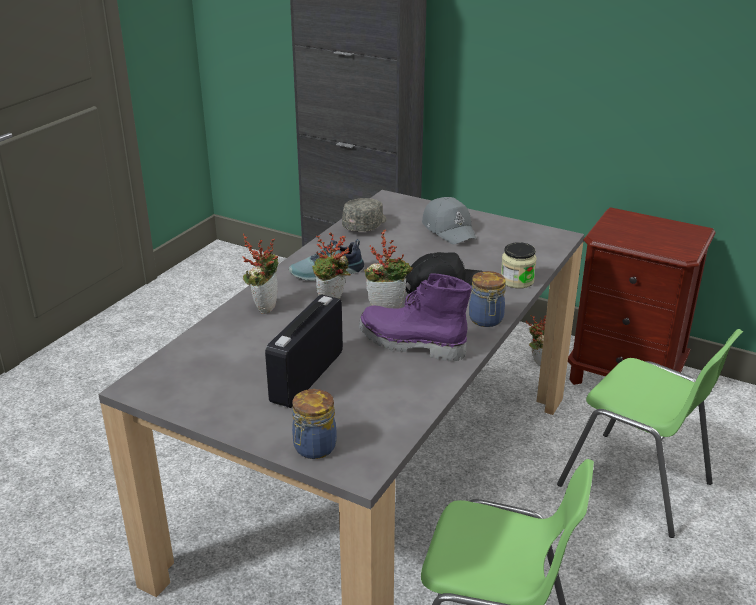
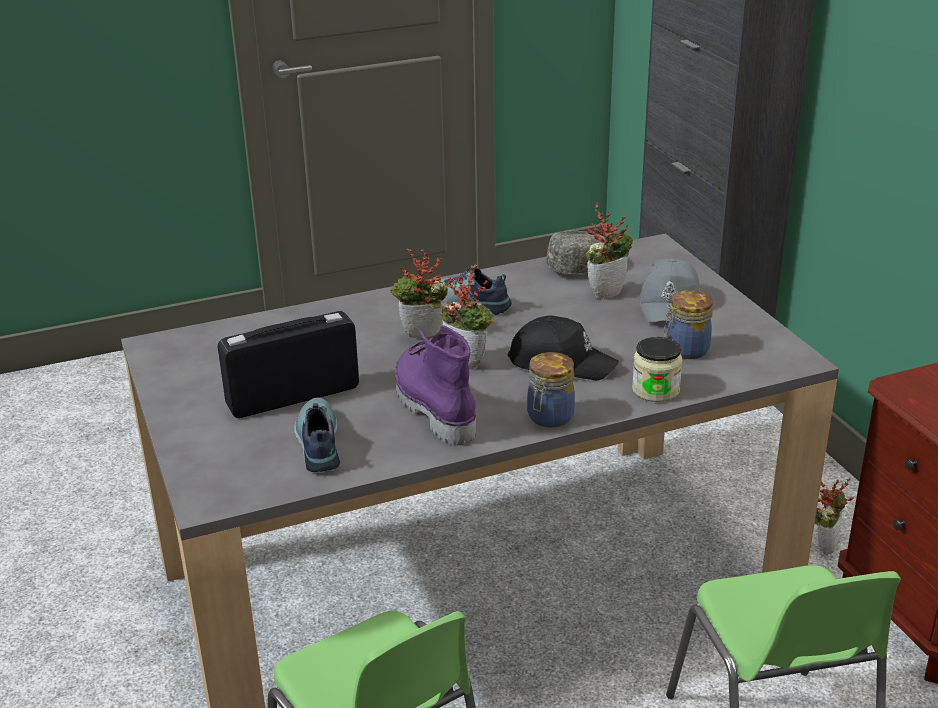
camera: 40 degrees right, 0 degrees up
(264, 306) = (356, 315): potted plant -> potted plant (606, 292)
(313, 448) = (202, 462): jar -> jar (685, 350)
(372, 398) = (316, 443): none -> shoe

